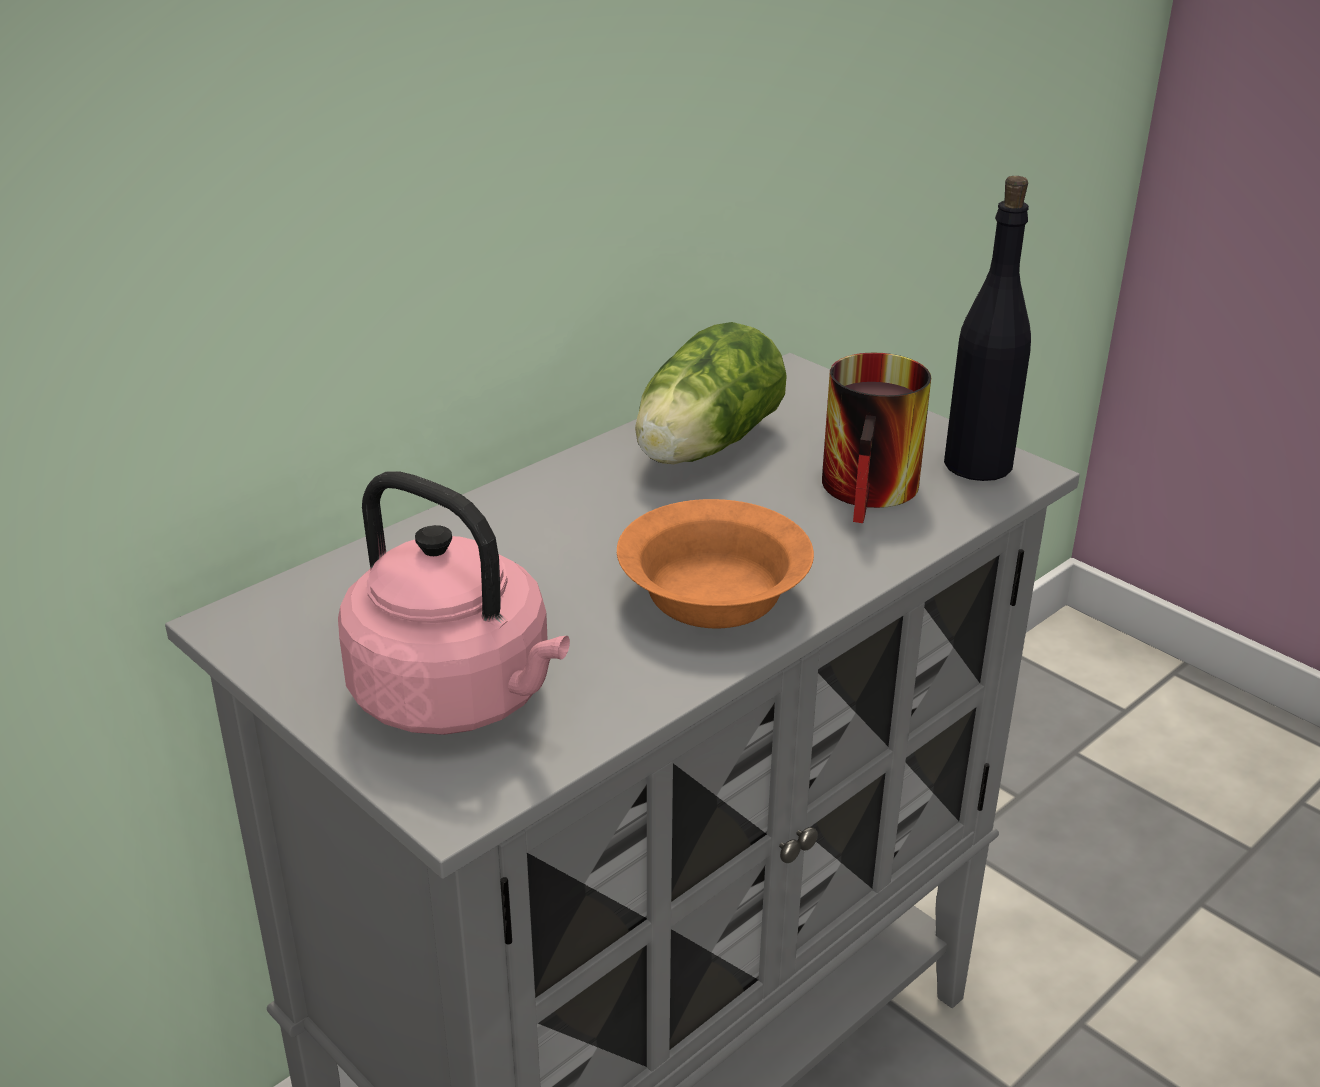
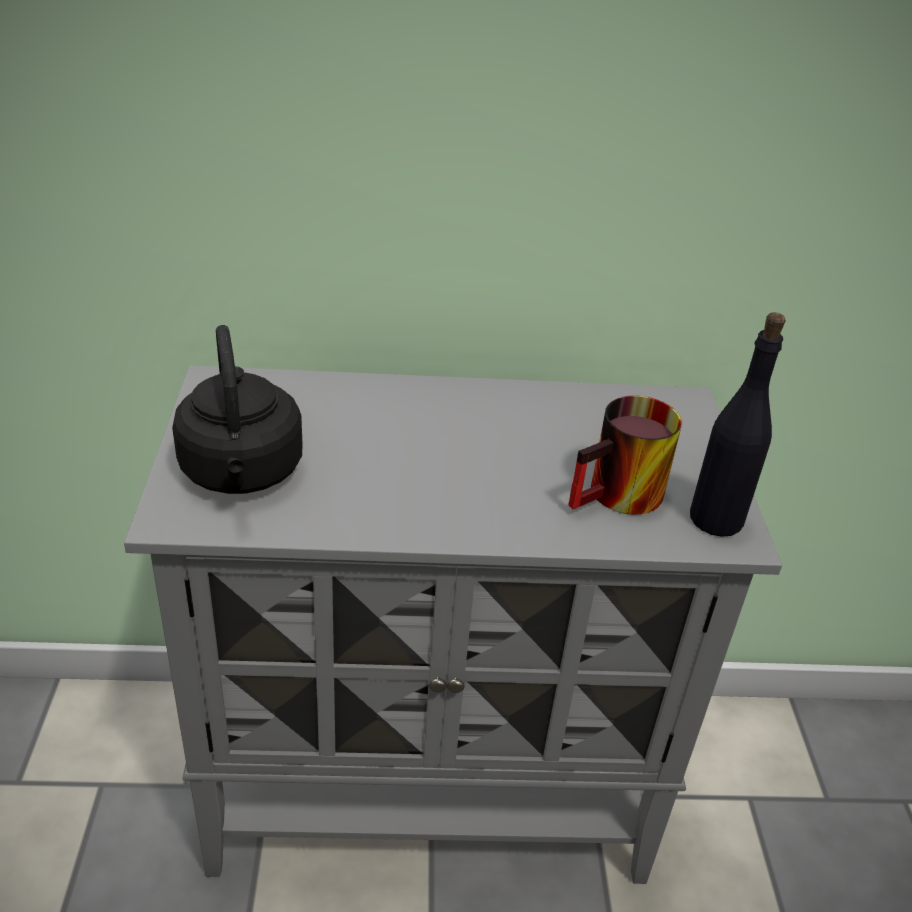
camera: 40 degrees right, 5 degrees up
(459, 698) = (242, 474): pink kettle -> black kettle
(702, 448) = (561, 416): lettuce -> none
(714, 594) = (436, 498): orange bowl -> none

